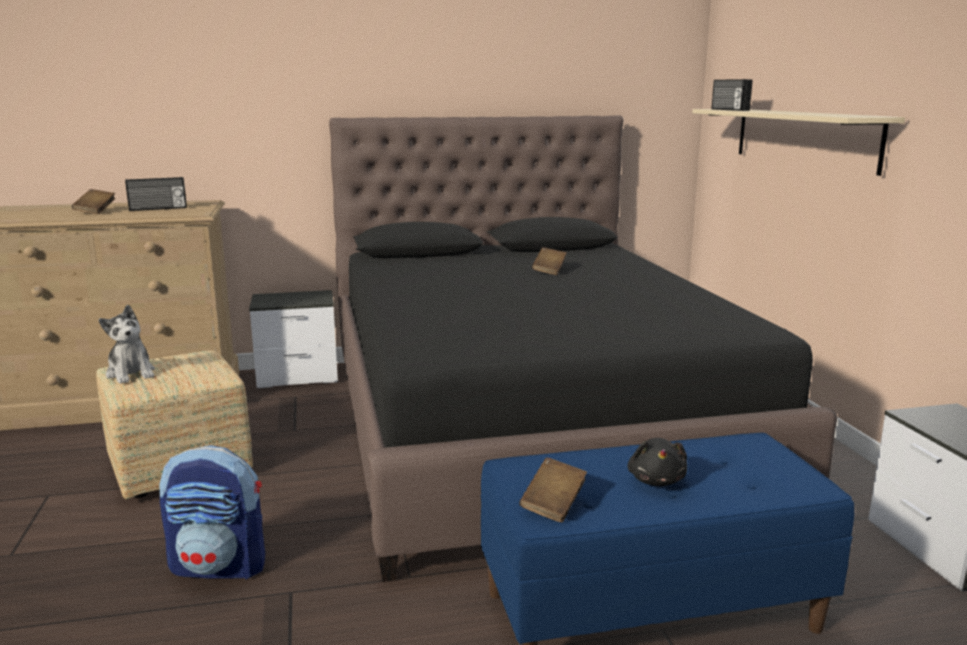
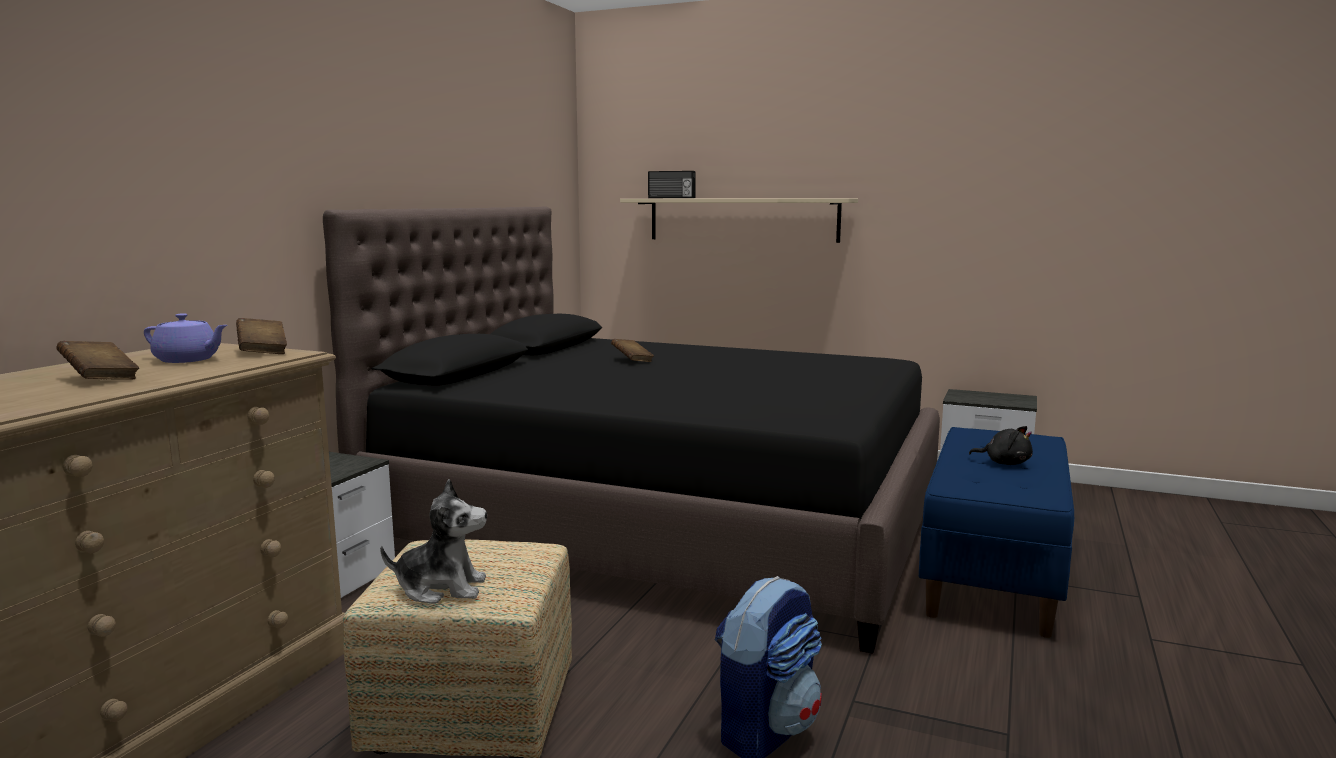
camera: 55 degrees left, 5 degrees down
(158, 209) = (188, 360): radio -> purple teapot
(553, 505) = (1025, 492): brown book -> brown book (263, 351)

